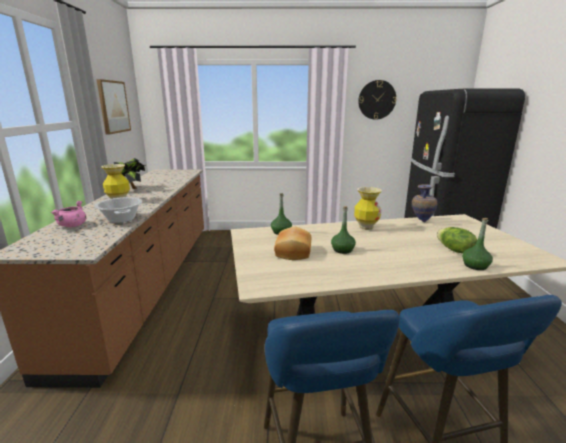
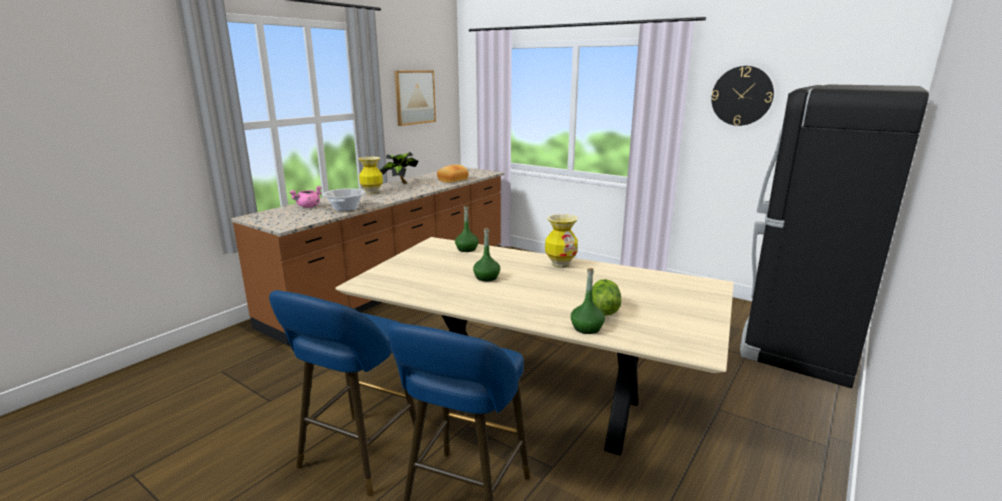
camera: 35 degrees right, 0 degrees up
(292, 252) = (440, 267): bread -> bread (452, 180)
(421, 221) = (645, 274): vase -> none

